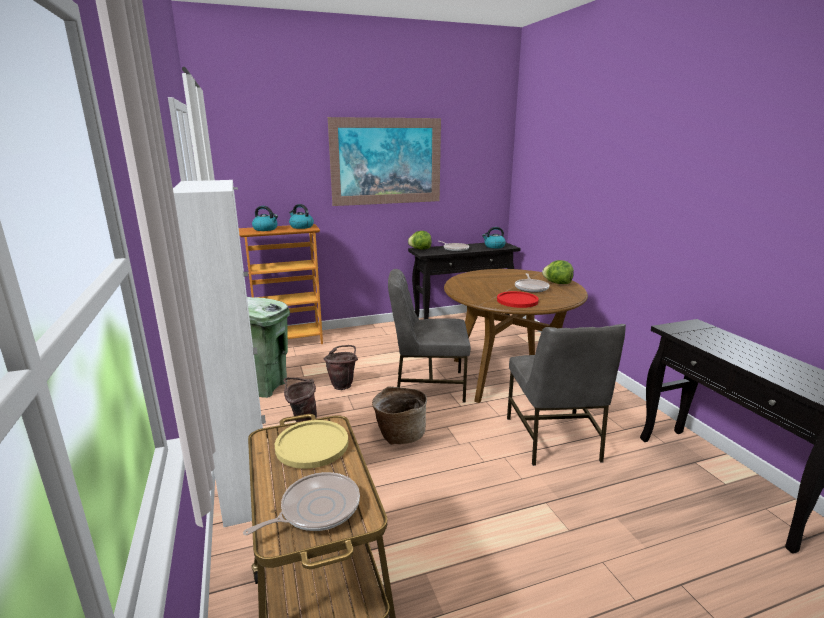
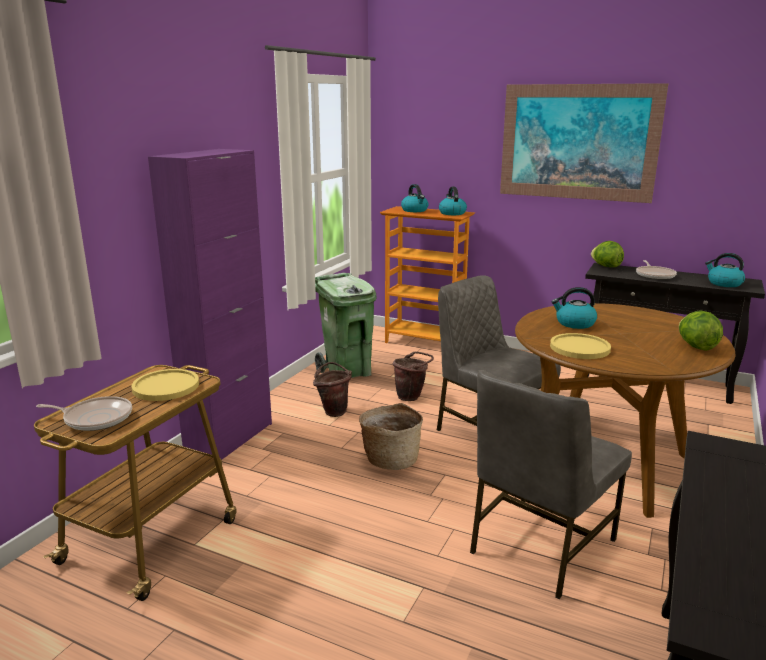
camera: 45 degrees right, 0 degrees up
(247, 488) = (229, 438): white cabinet -> purple cabinet
(482, 287) = (574, 323): none -> kettle
(517, 300) = (579, 348): red plate -> yellow plate
(531, 288) = (640, 341): frying pan -> none

